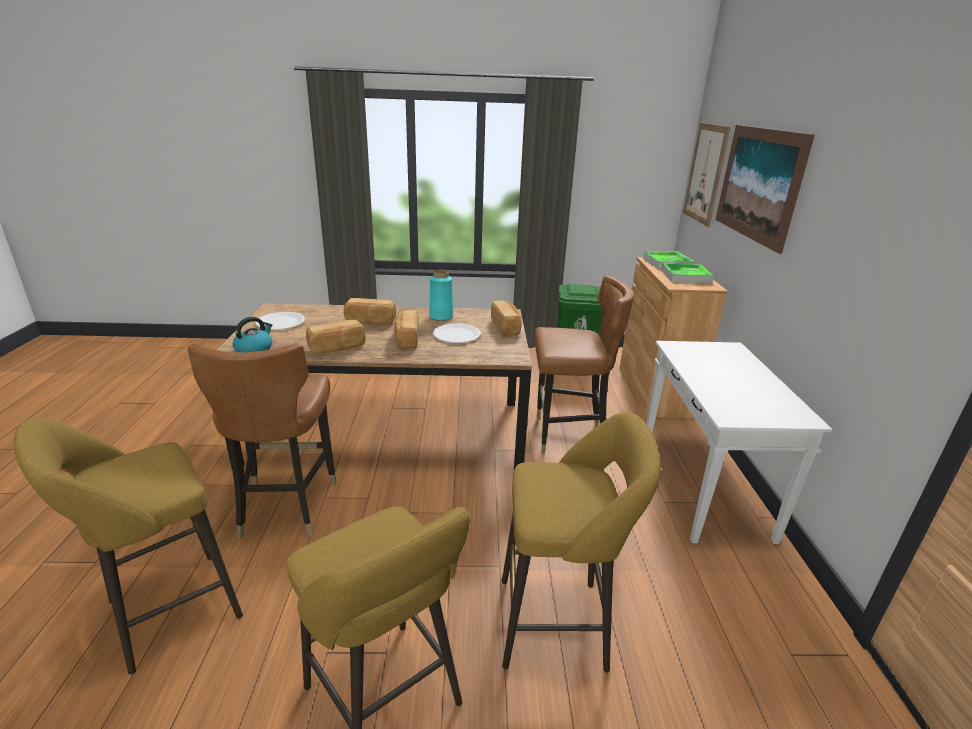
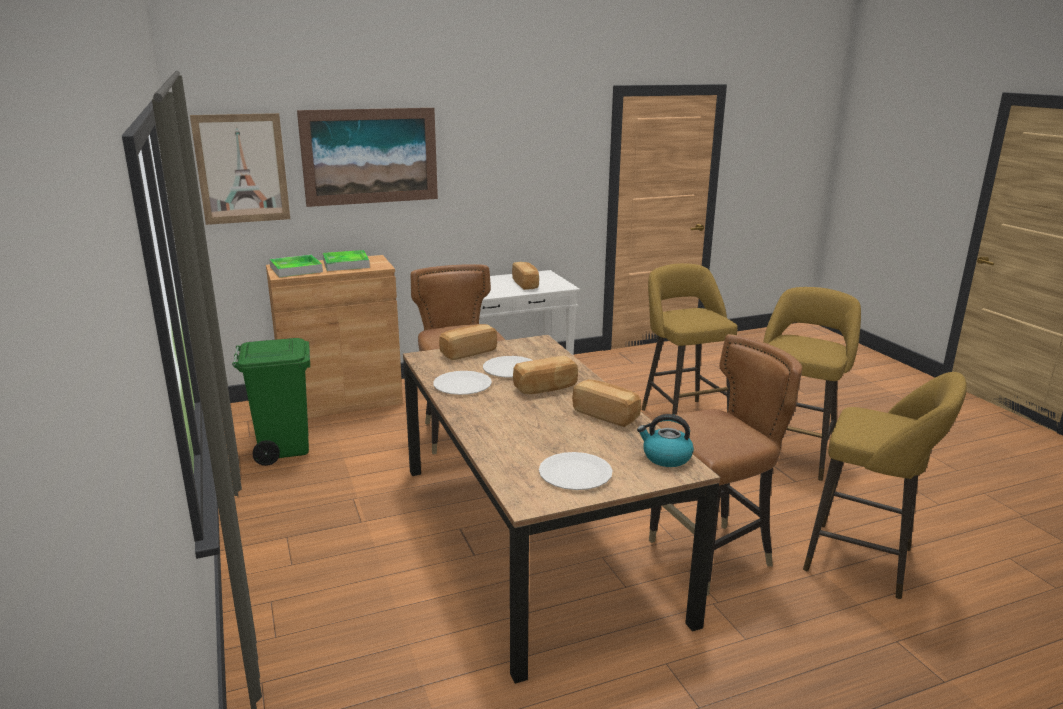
camera: 110 degrees left, 5 degrees down
(370, 322) = (515, 417): bread -> bread (526, 284)
(441, 316) = (462, 385): turquoise vase -> white plate

